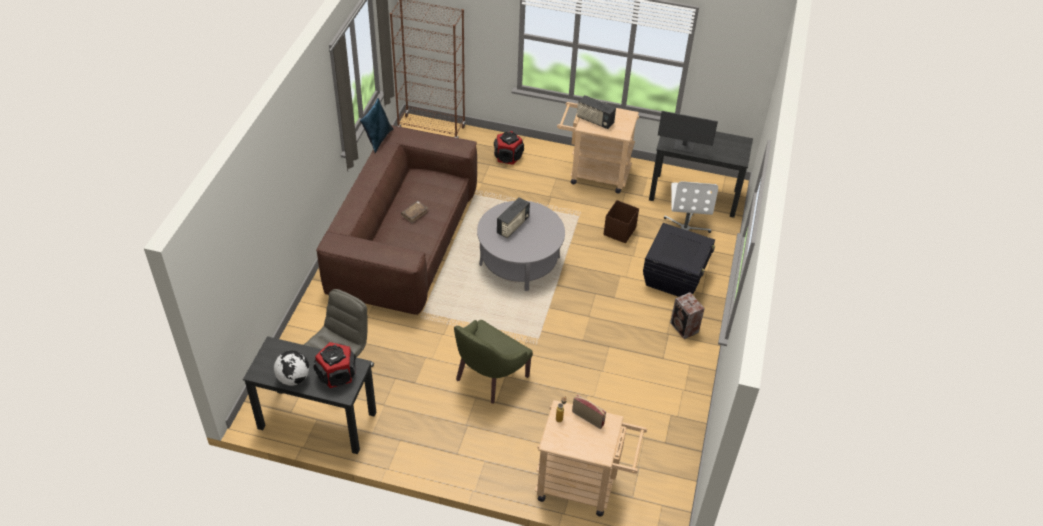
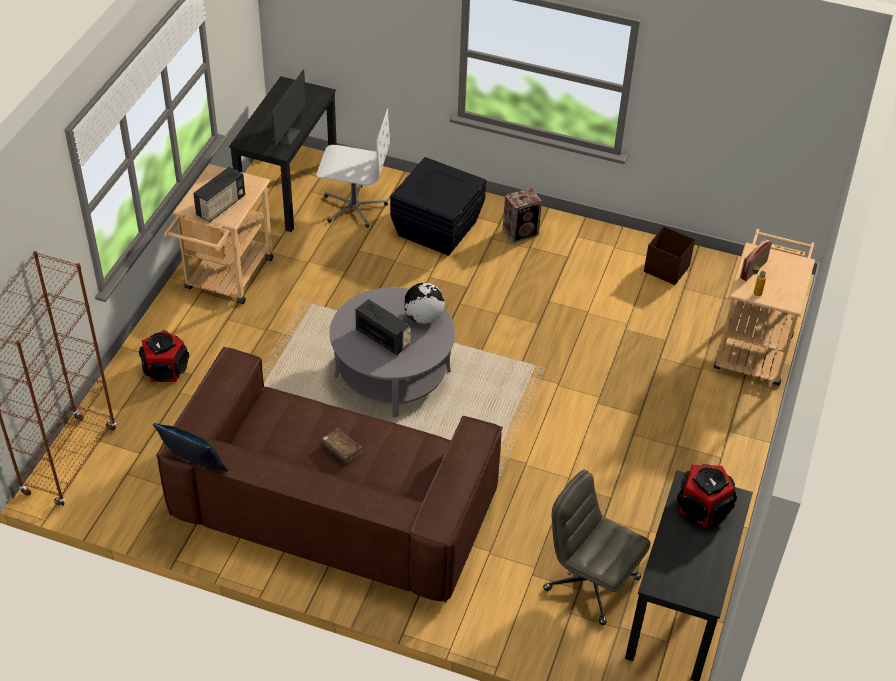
camera: 85 degrees left, 0 degrees up
(293, 378) = (713, 555): globe -> globe (423, 317)
(488, 376) = (599, 419): green armchair -> none
(619, 231) = (348, 267): brown storage box -> brown storage box (667, 269)

